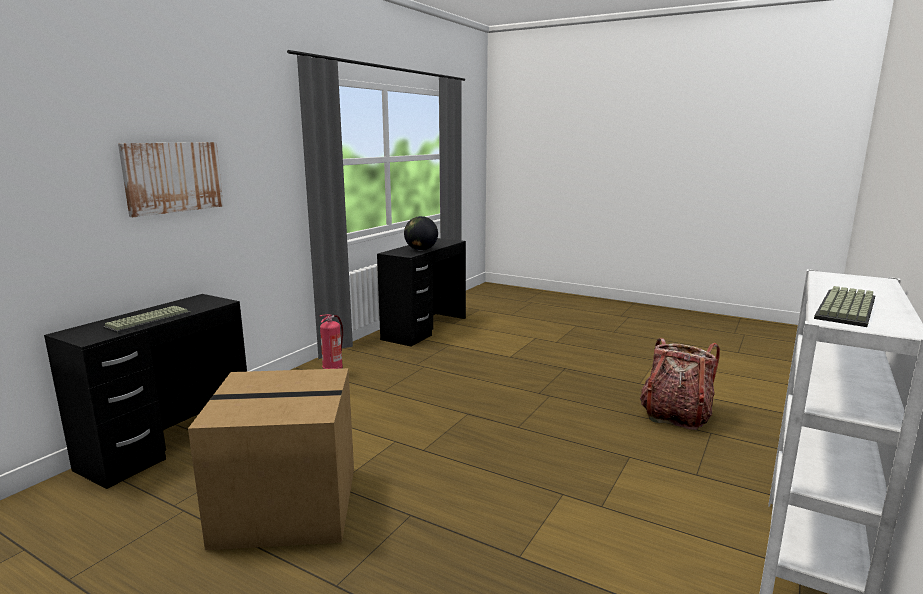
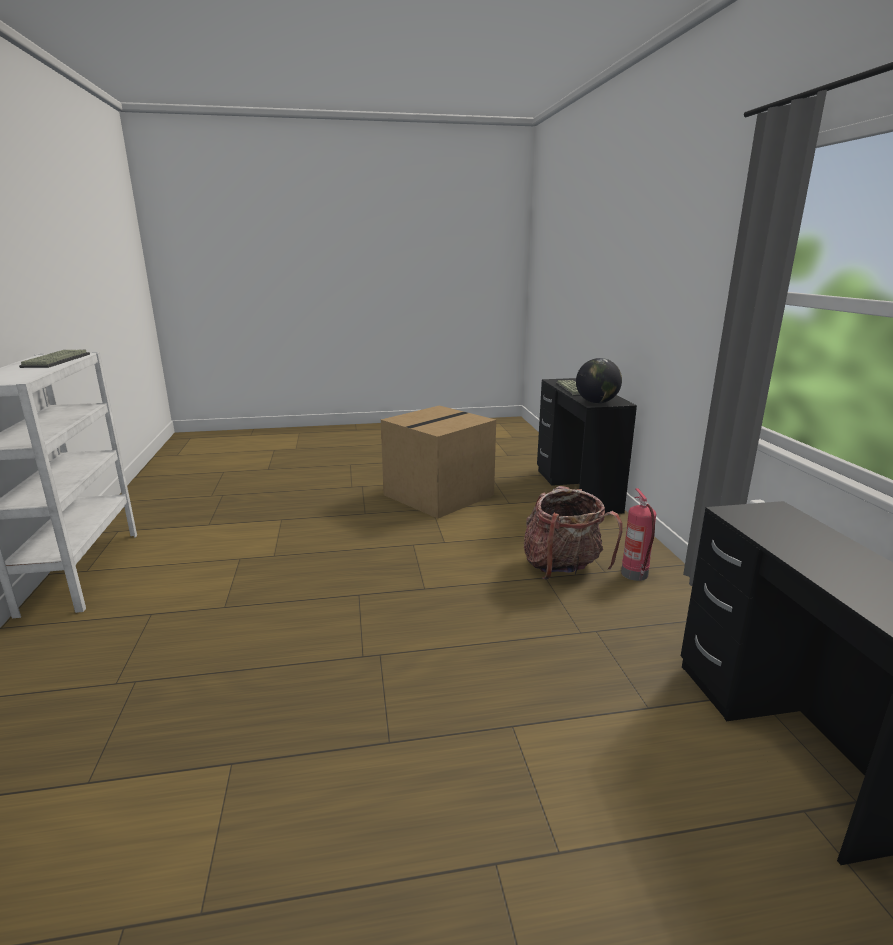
camera: 140 degrees right, 5 degrees up
(173, 177) = (648, 288): picture -> none
(421, 250) = (782, 539): globe -> globe (596, 402)
(675, 415) = (165, 697): backpack -> backpack (563, 568)

